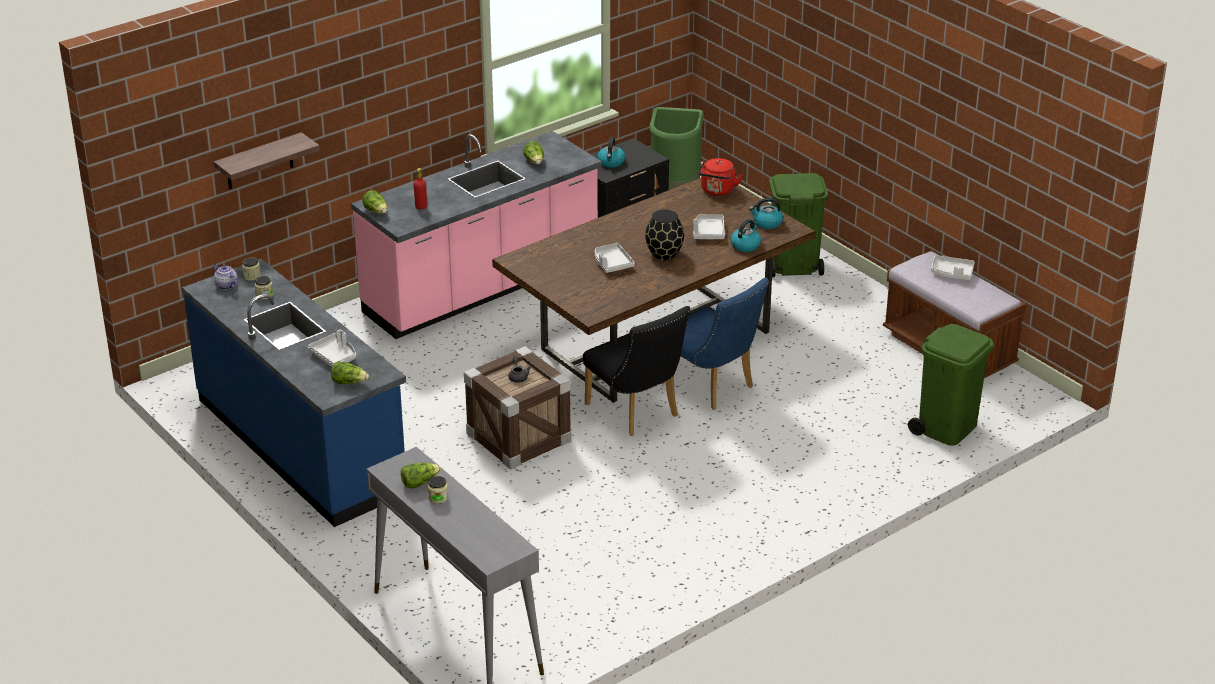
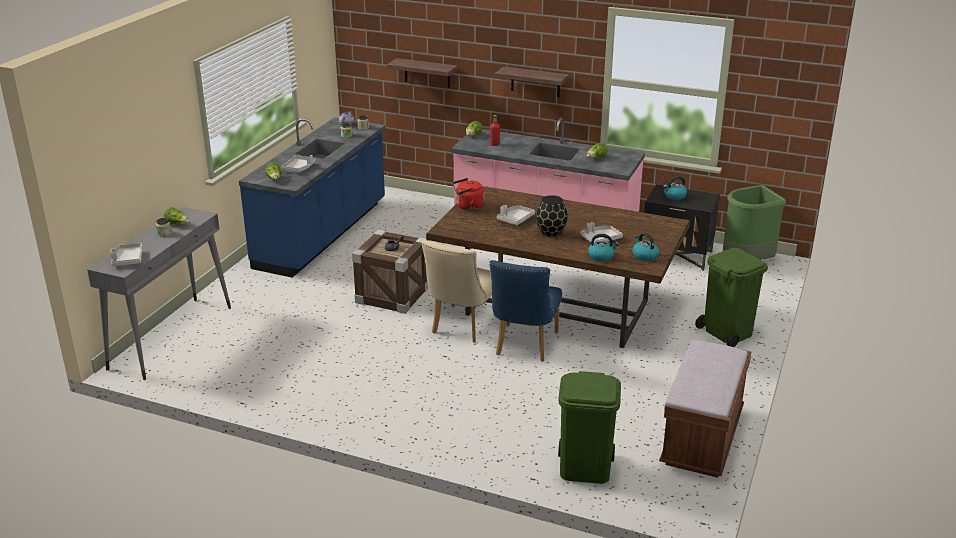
camera: 60 degrees right, 5 degrees down
(403, 106) = (535, 81): none -> shelf
(636, 413) = (461, 327): black chair -> beige chair
(717, 191) = (663, 227): red kettle -> red kettle (468, 206)
(952, 273) = (721, 367): grey tray -> grey tray (128, 259)

